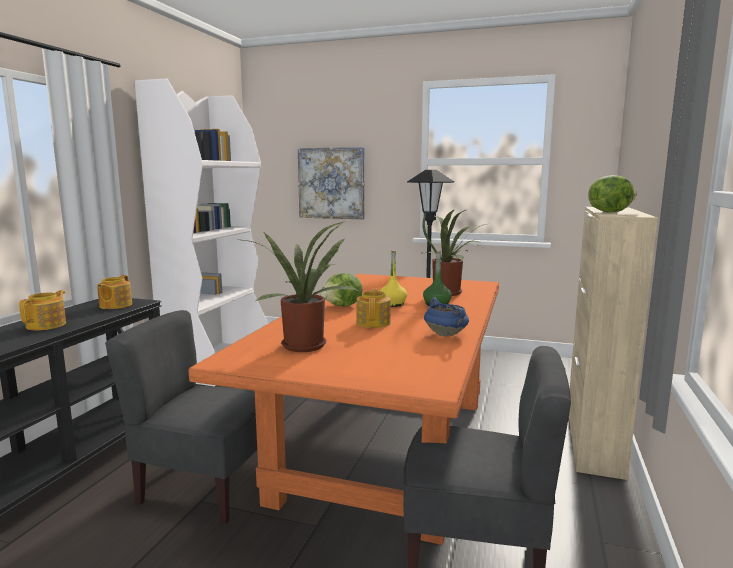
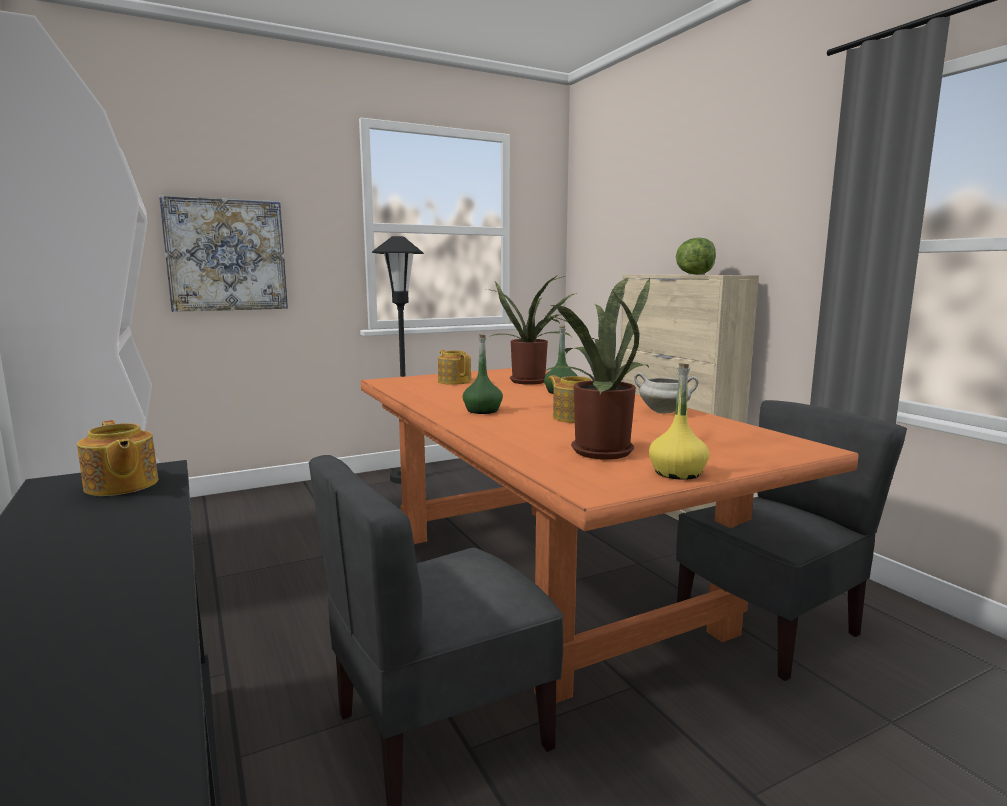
camera: 45 degrees left, 0 degrees up
(47, 325) = (93, 548): teapot -> teapot (454, 381)
(343, 306) = (482, 410): lettuce -> green bottle
(392, 304) = (522, 399): yellow bottle -> yellow bottle (677, 473)
(446, 334) = (664, 412): blue cooking pot -> white cooking pot

